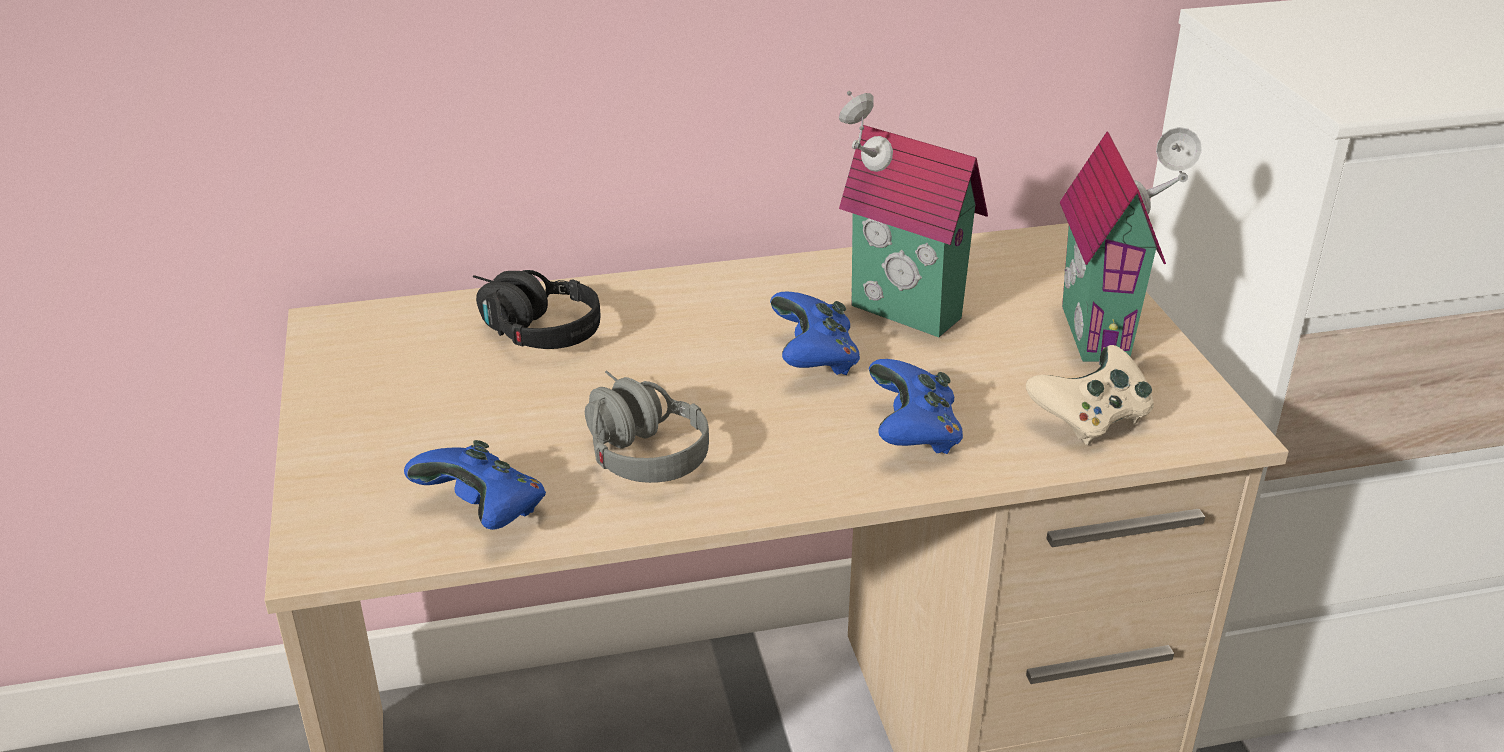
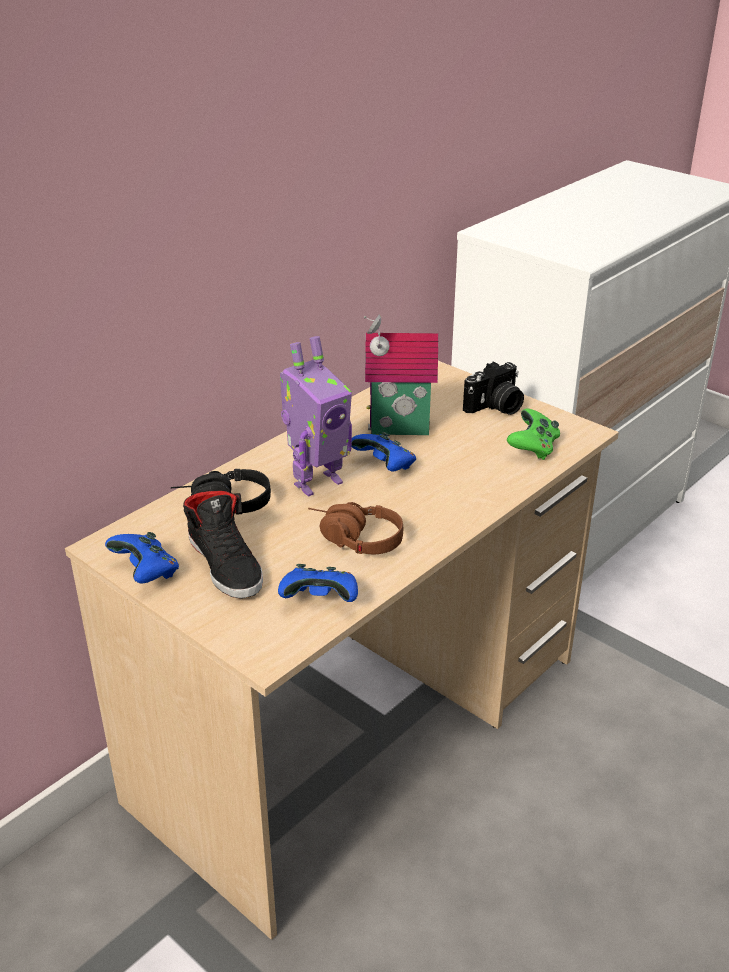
camera: 35 degrees left, 0 degrees up
(434, 407) = (226, 564): none -> black shoe
(634, 445) = (352, 540): grey headphones -> brown headphones
(688, 344) = (316, 482): none -> toy robot
(913, 434) = (469, 483): blue game controller -> blue game controller (146, 573)
(1090, 420) = (533, 448): beige game controller -> green game controller
(1102, 333) = (495, 407): toy house -> camera

